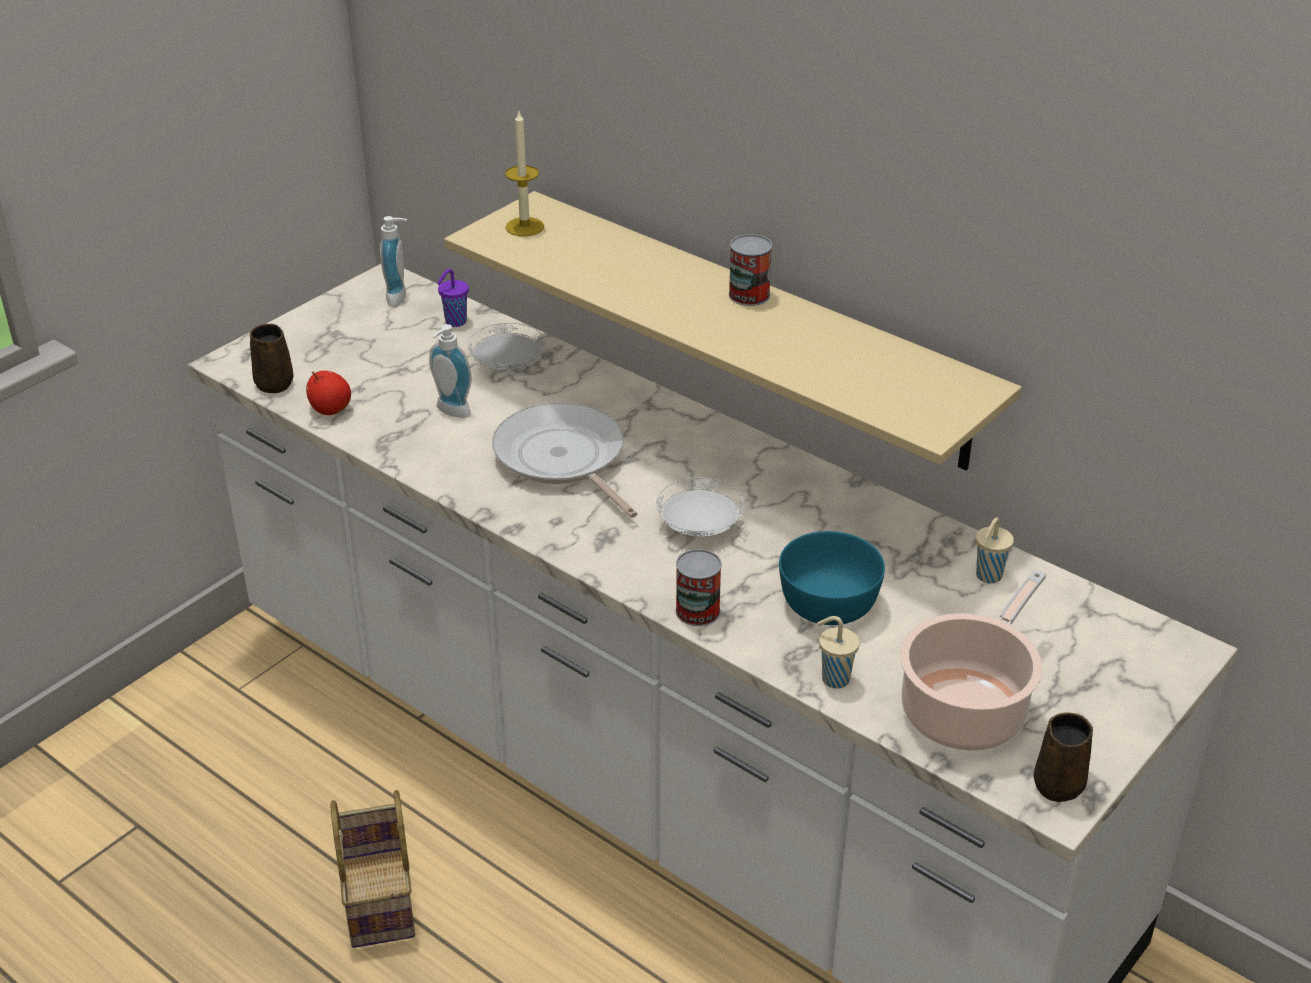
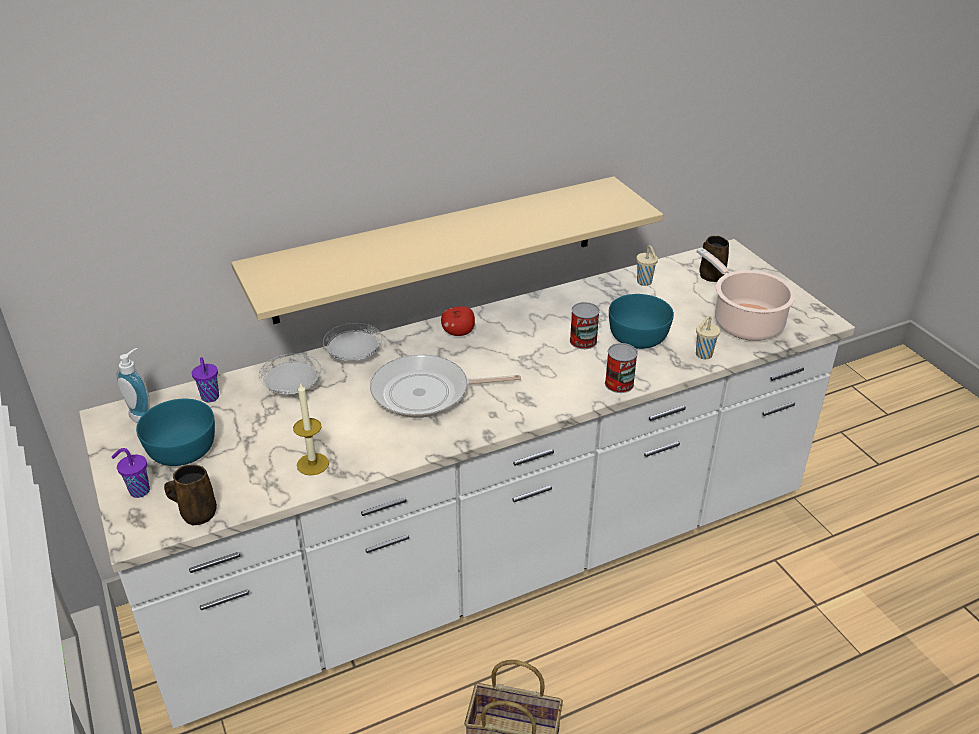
camera: 65 degrees left, 0 degrees up
(288, 338) = (138, 491): none -> purple cup
(330, 410) = (267, 490): apple -> apple (458, 333)
(361, 338) = (181, 450): none -> turquoise bowl
(450, 412) = (327, 429): soap dispenser -> none
(524, 227) = (281, 276): candle -> candle (312, 464)
(699, 527) = (539, 360): white plate -> white plate (354, 355)
(749, 295) = (454, 222): can -> can (583, 341)
(1060, 784) = (810, 315): brown mug -> brown mug (710, 275)

